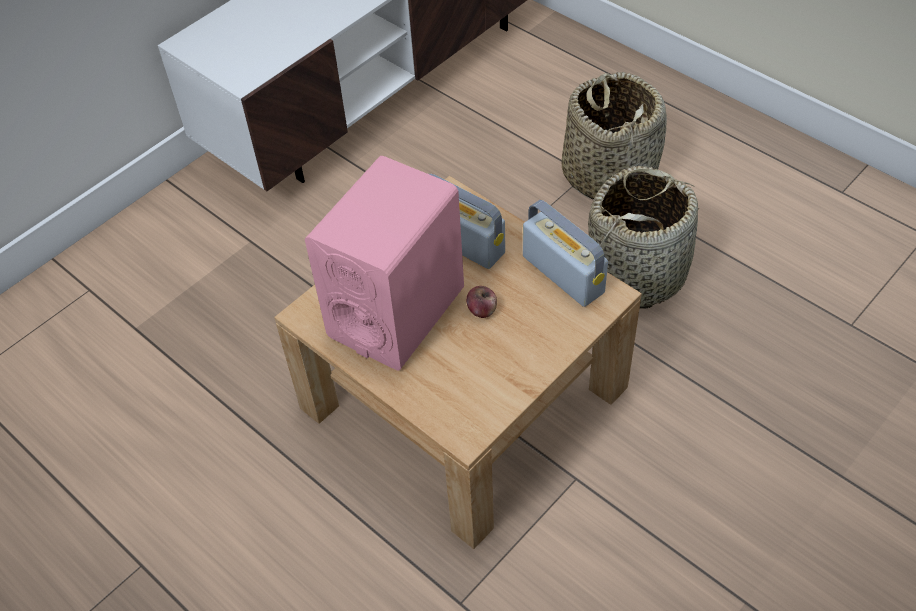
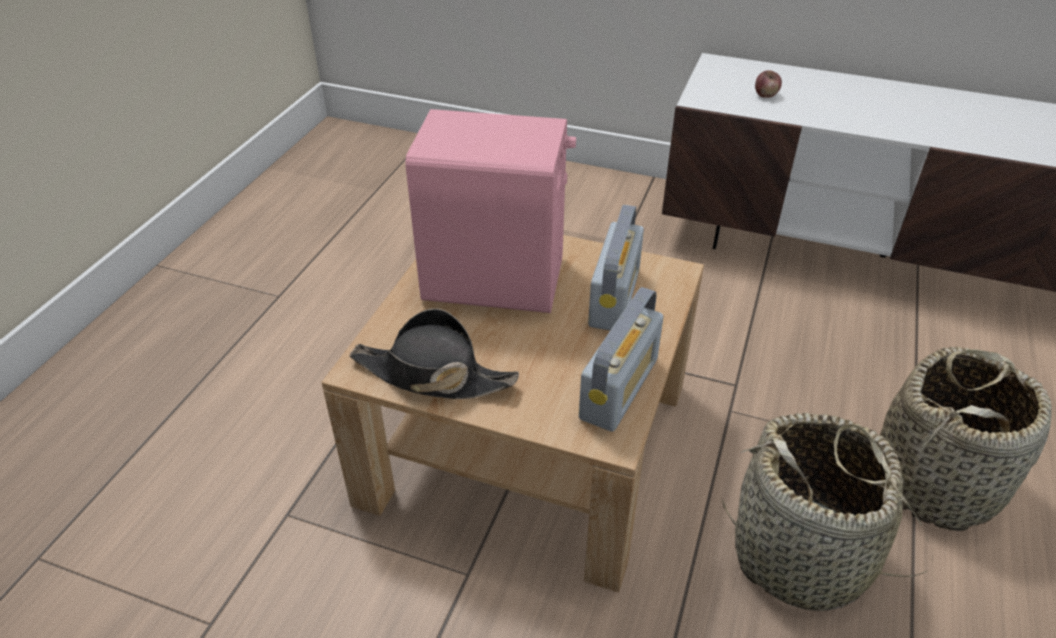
camera: 65 degrees right, 10 degrees down
(482, 310) = (529, 337): apple -> apple (766, 95)
(496, 385) = (432, 375): none -> black hat

